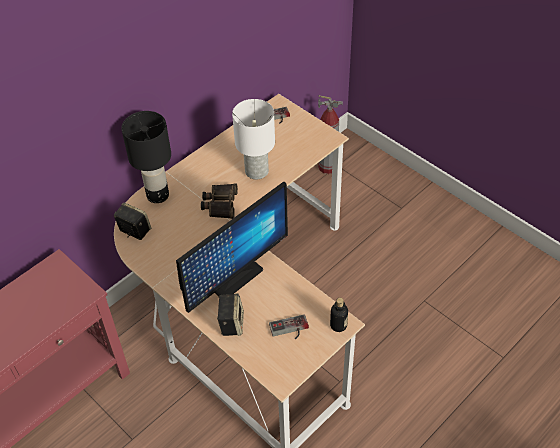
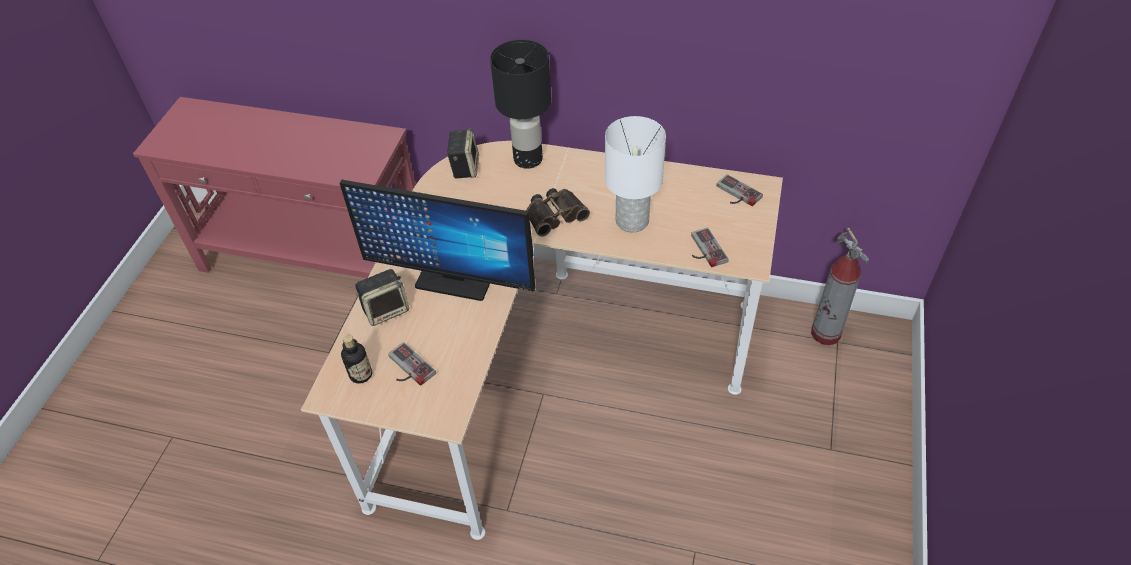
camera: 60 degrees right, 0 degrees up
(305, 152) = (704, 250): none -> game controller
(338, 325) = (441, 414): bottle -> bottle (361, 374)

